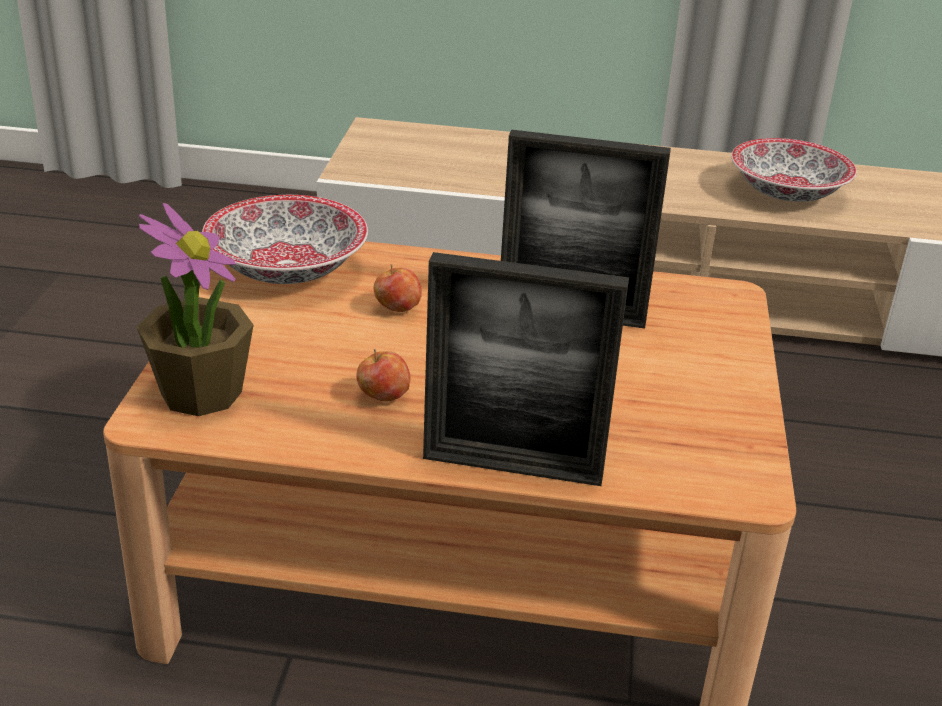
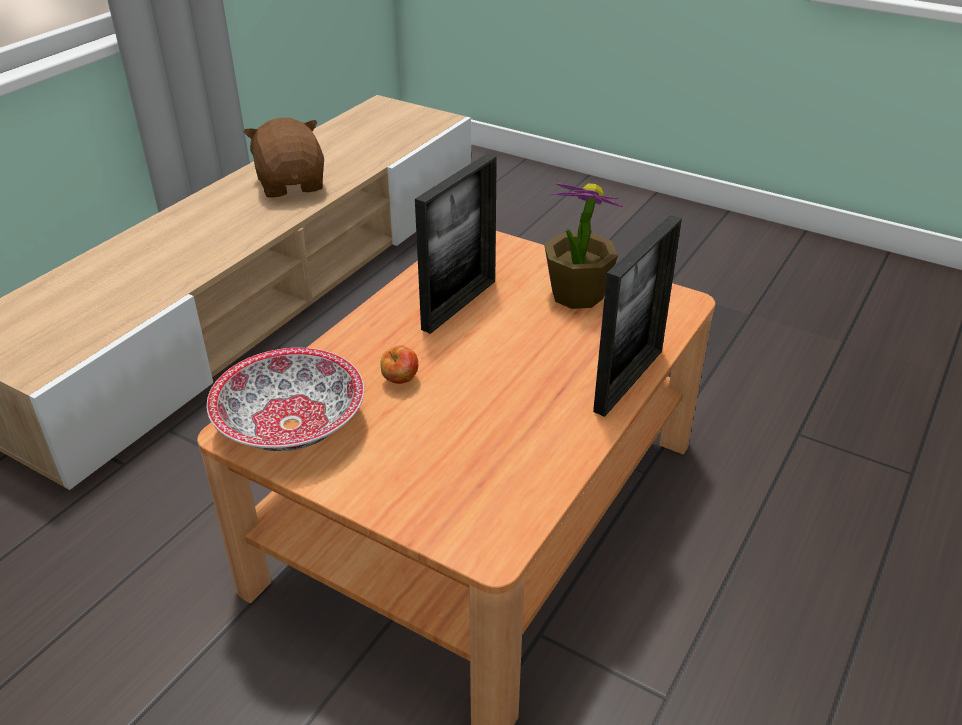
camera: 65 degrees left, 5 degrees up
(201, 392) = (465, 514): potted plant -> potted plant (576, 295)
(383, 398) = (521, 417): apple -> none
(786, 192) = (292, 184): bowl -> brown plush toy

